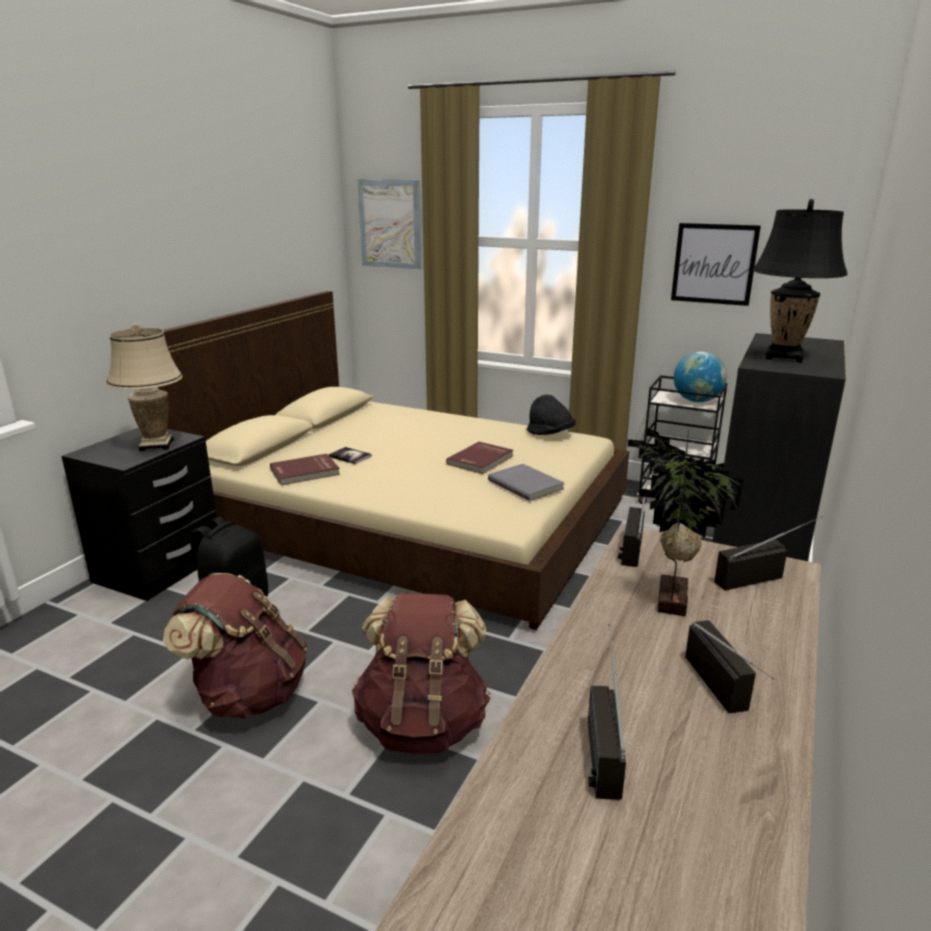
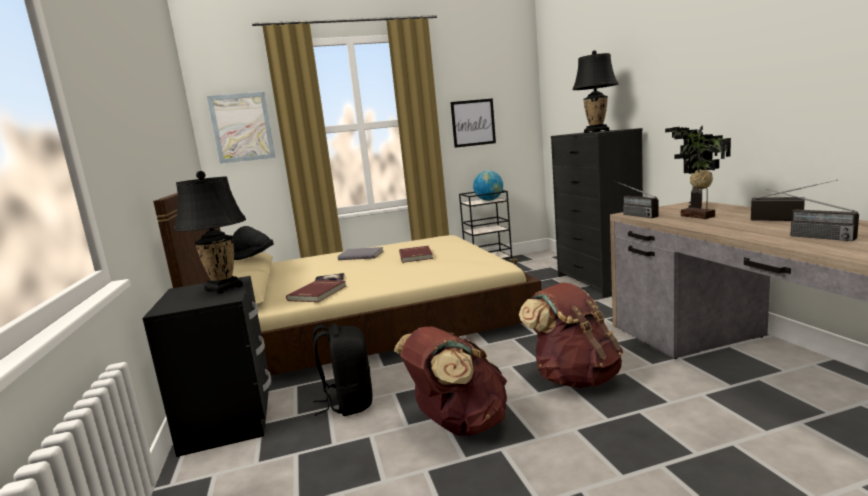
camera: 40 degrees left, 10 degrees down
(156, 445) = (223, 288): beige table lamp -> black table lamp
(526, 484) = (467, 253): grey book -> grey book (361, 255)
(550, 434) = (423, 240): black hat -> black hat (255, 257)

